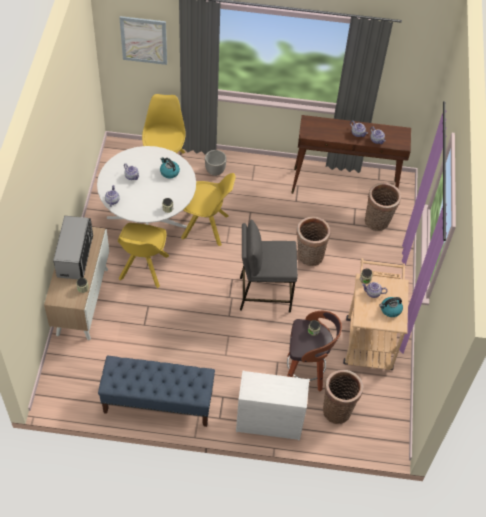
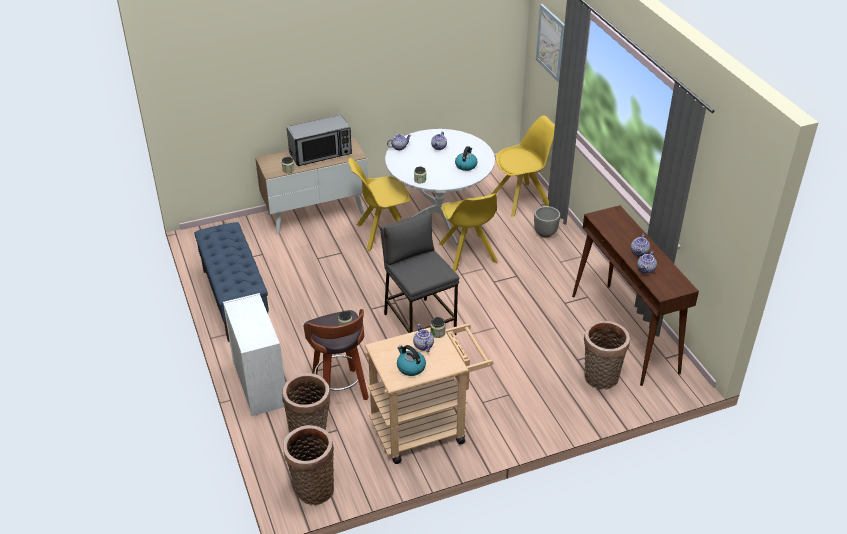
camera: 65 degrees right, 15 degrees down
(309, 256) = (497, 340): basket -> basket (312, 488)

